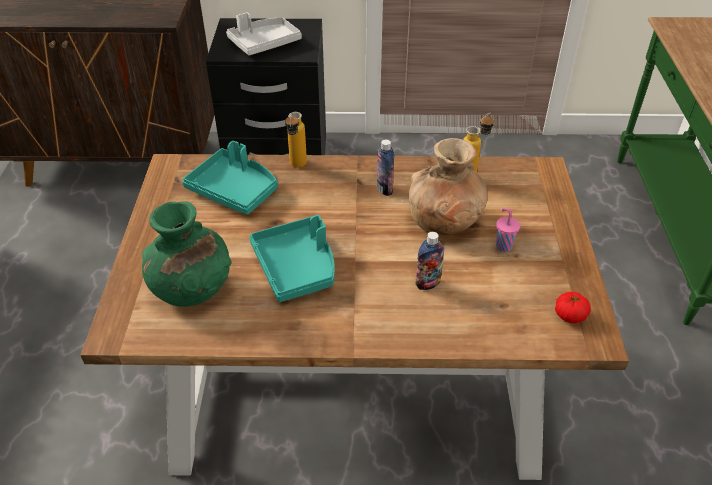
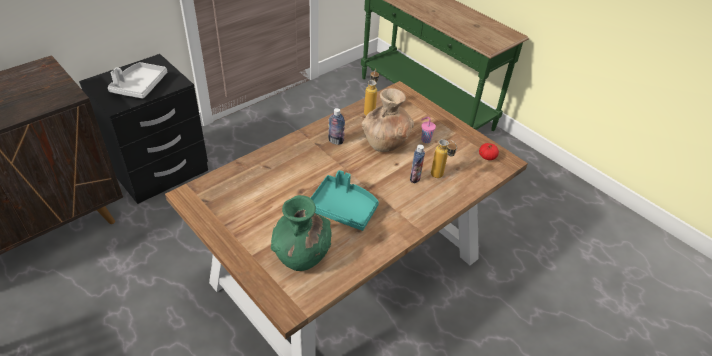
camera: 45 degrees left, 0 degrees up
(234, 190) = (252, 187): turquoise tray -> none
(297, 167) = (272, 154): bottle -> bottle (440, 177)

